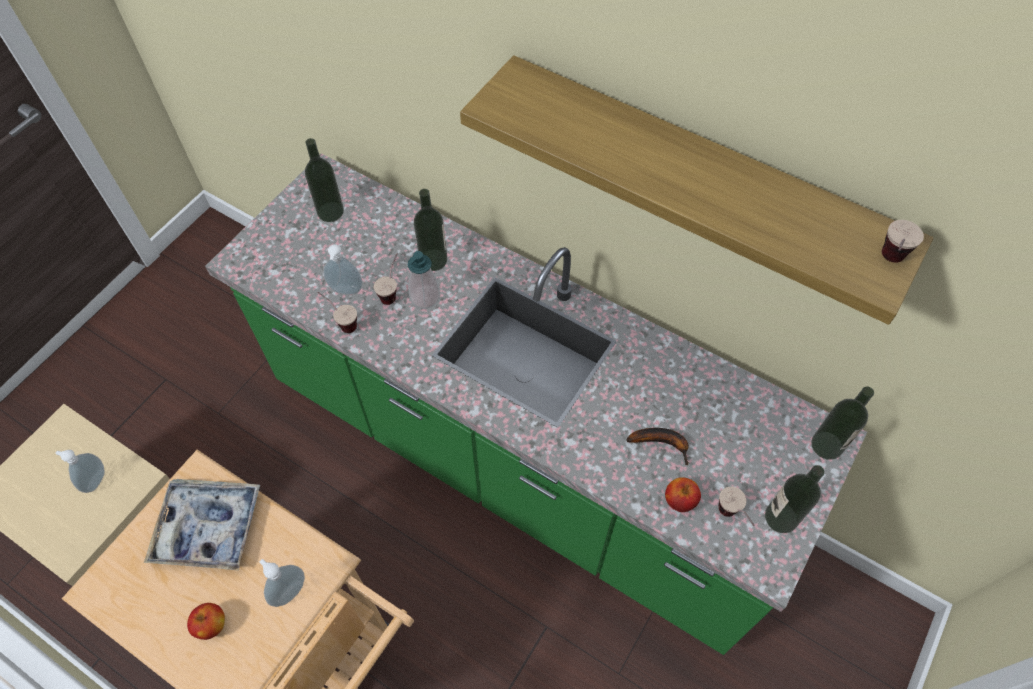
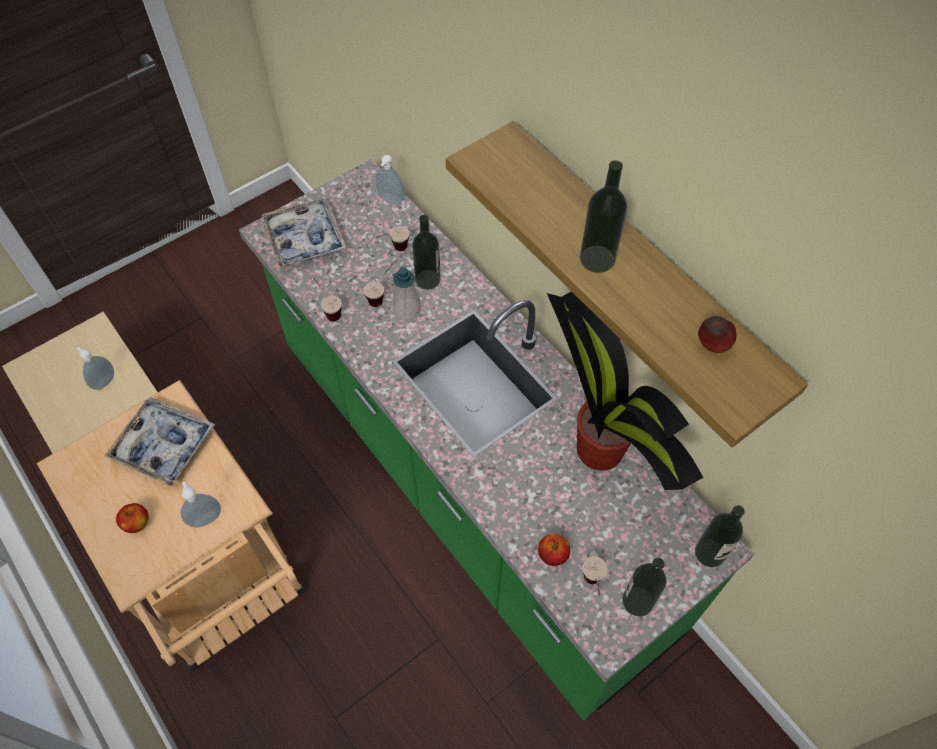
camera: 20 degrees right, 0 degrees up
(284, 254) = (305, 238): none -> tray
(330, 212) = (358, 212): bottle -> bottle (597, 258)
(346, 291) = (343, 285): soap dispenser -> soap dispenser (390, 200)
(662, 443) = (559, 501): banana -> none
(677, 375) = (598, 446): none -> potted plant
(825, 227) = (712, 346): none -> apple
(887, 263) = (752, 394): cup -> cup (393, 250)

